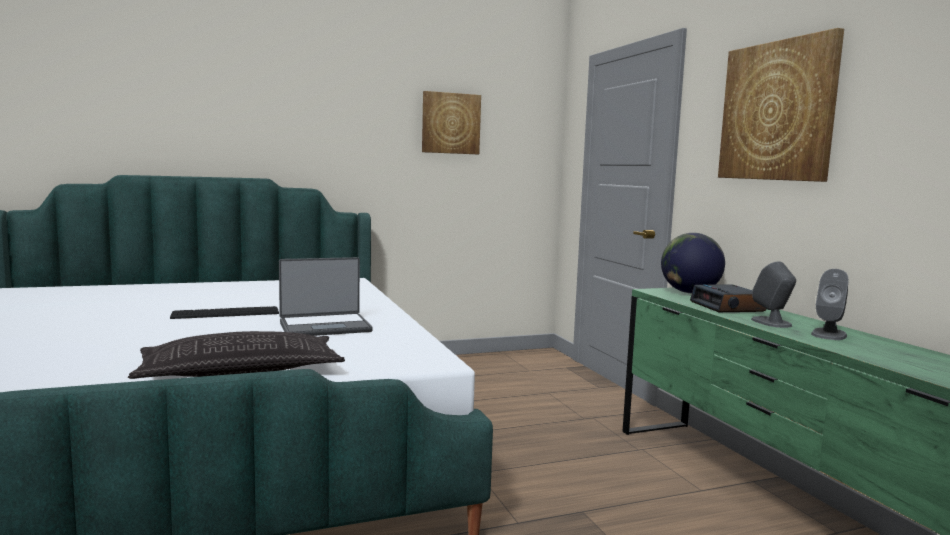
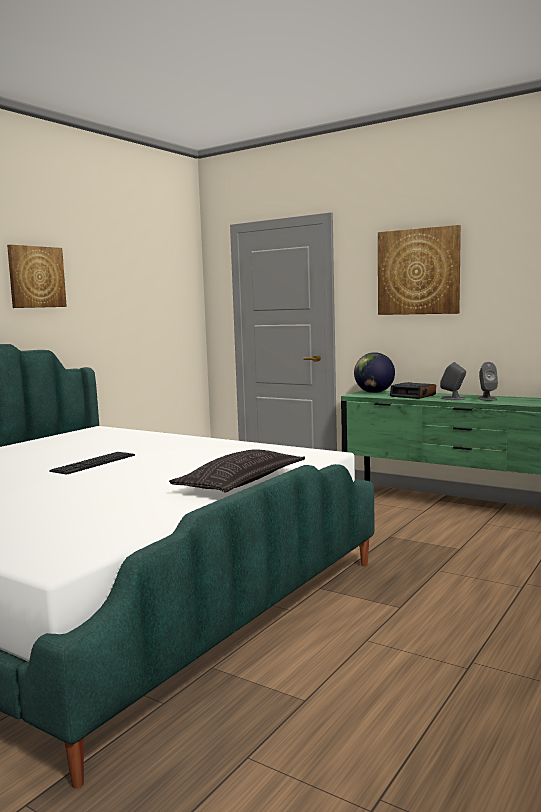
camera: 35 degrees left, 0 degrees up
(325, 327) = (197, 454): laptop -> none
(450, 123) = (132, 282): picture -> picture (36, 277)

